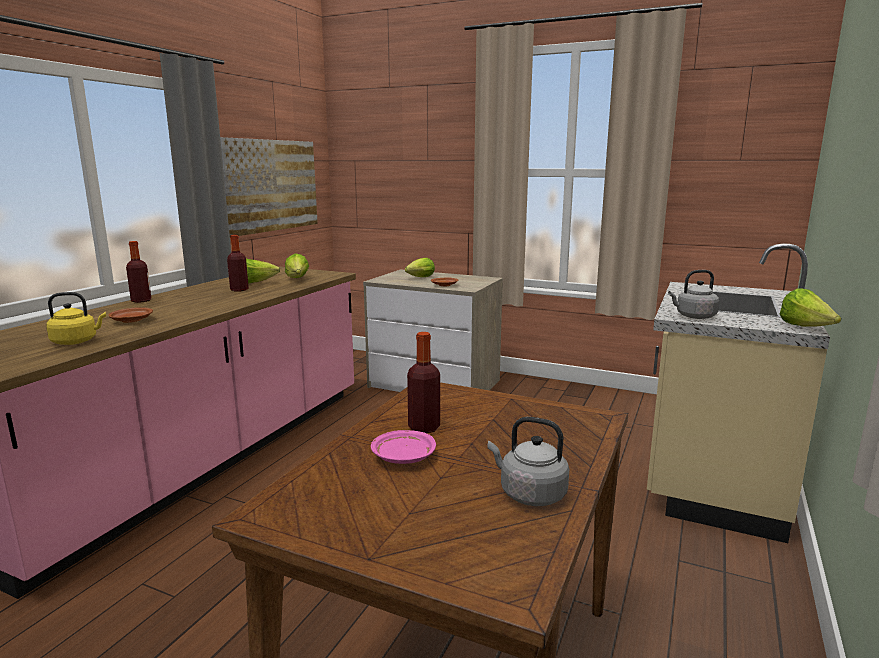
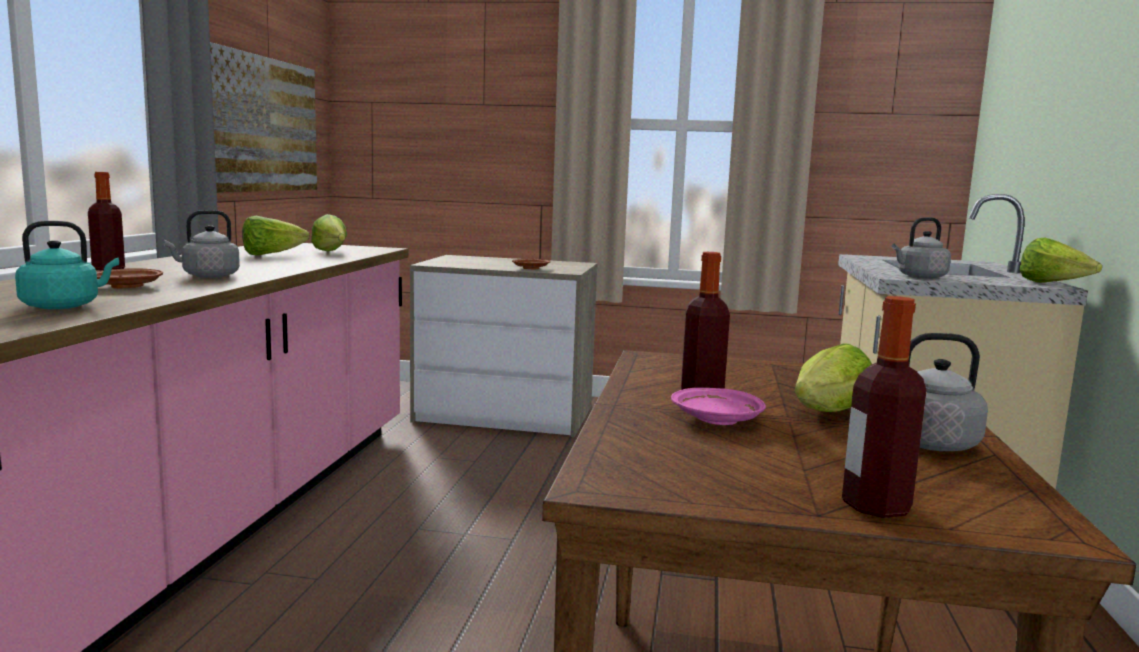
camera: 15 degrees left, 5 degrees down
(77, 341) = (65, 306): yellow kettle -> turquoise kettle
(190, 308) = (208, 276): none -> grey kettle
(239, 290) = (257, 260): bottle -> bottle (876, 506)
(419, 277) = (485, 262): lettuce -> lettuce (827, 414)

